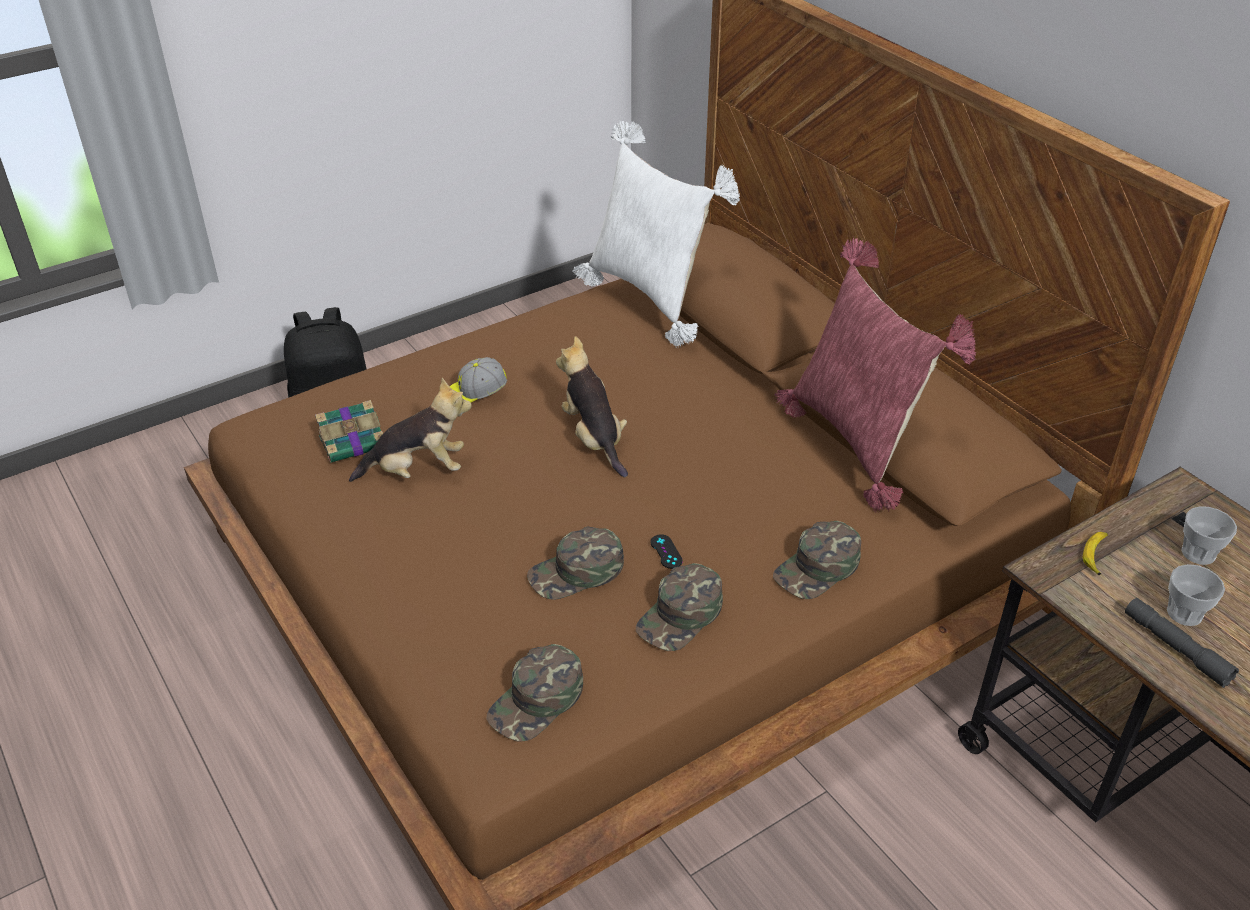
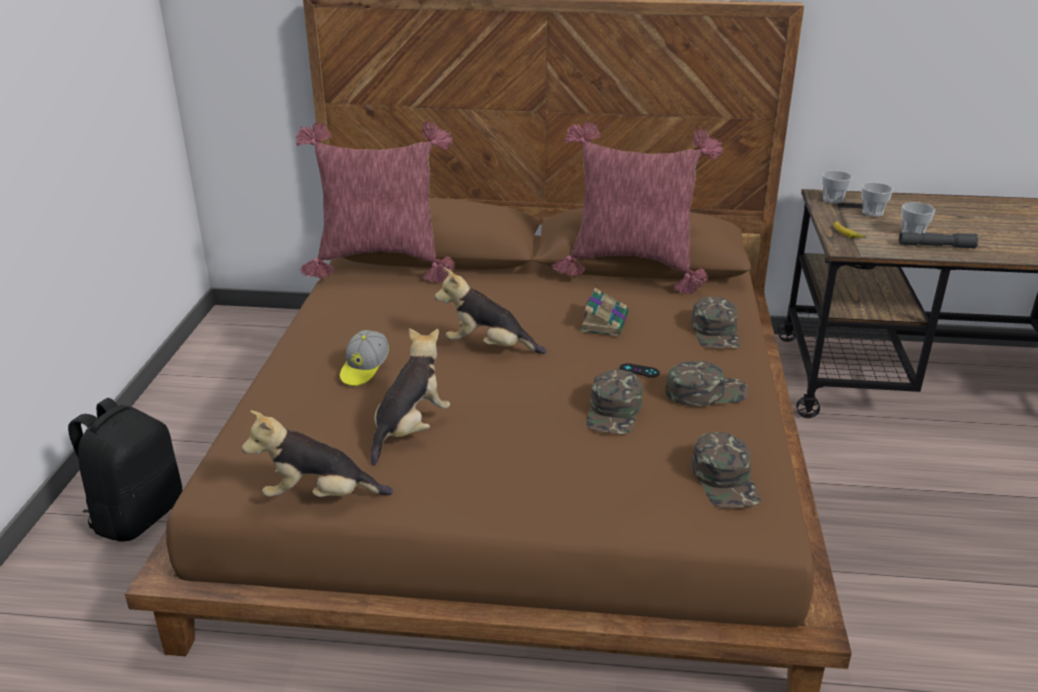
camera: 50 degrees left, 10 degrees down
(286, 479) = (319, 496): none -> plush toy
(354, 442) = (334, 441): book -> book (604, 322)
(652, 306) = (381, 271): white pillow -> red pillow
(681, 616) = (706, 392): green cap -> green cap turned 90 degrees counterclockwise
(1184, 504) = (833, 200): none -> cup

